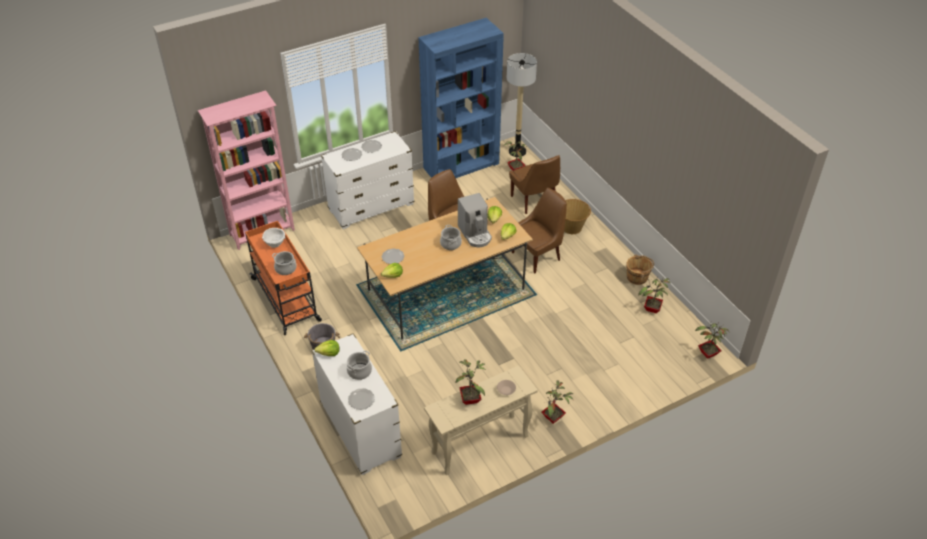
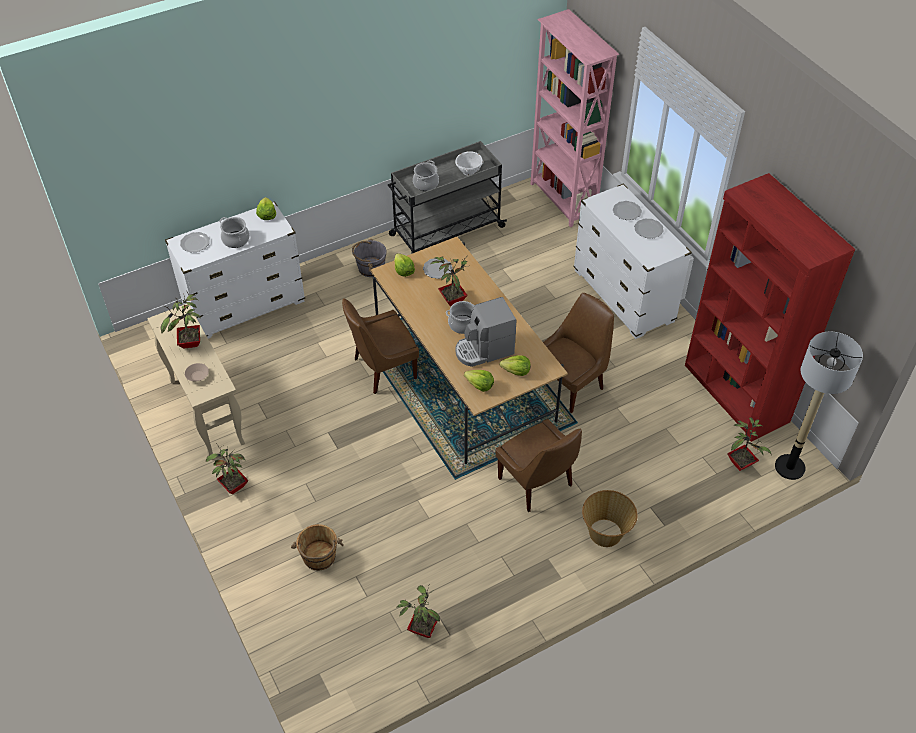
camera: 90 degrees right, 5 degrees up
(286, 300) = (445, 231): orange cart -> grey cart
(461, 166) = (735, 394): blue bookcase -> red bookcase
(534, 201) = (663, 485): brown chair -> brown chair (382, 369)
(637, 277) = (493, 616): brown bucket -> brown bucket (319, 557)
(707, 354) = (324, 696): potted plant -> potted plant (452, 299)

